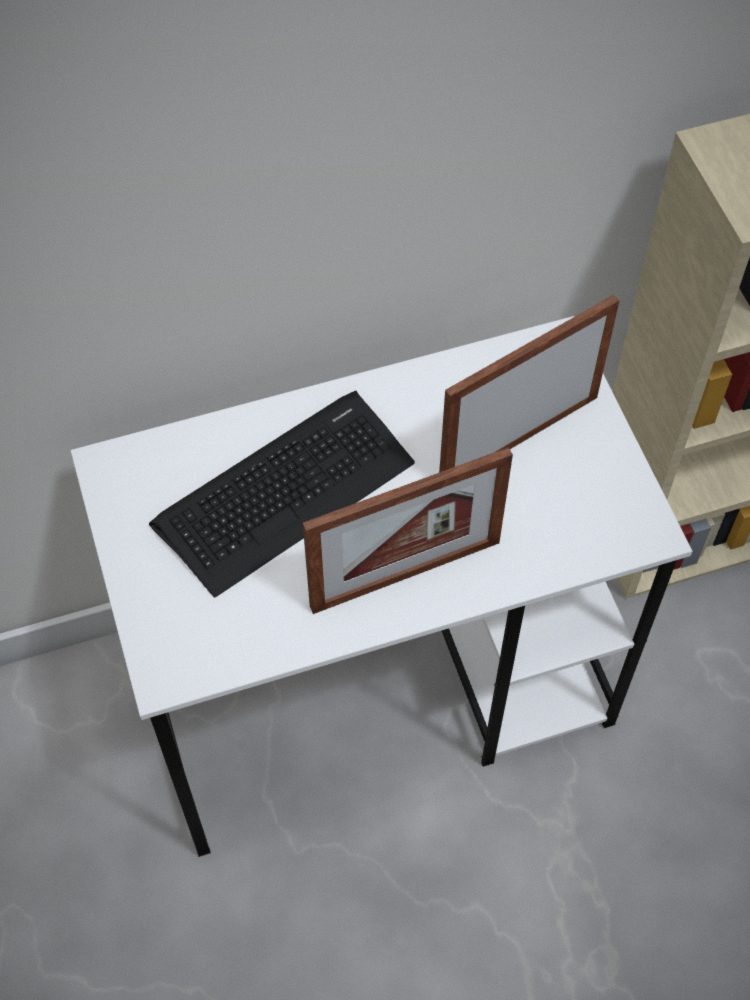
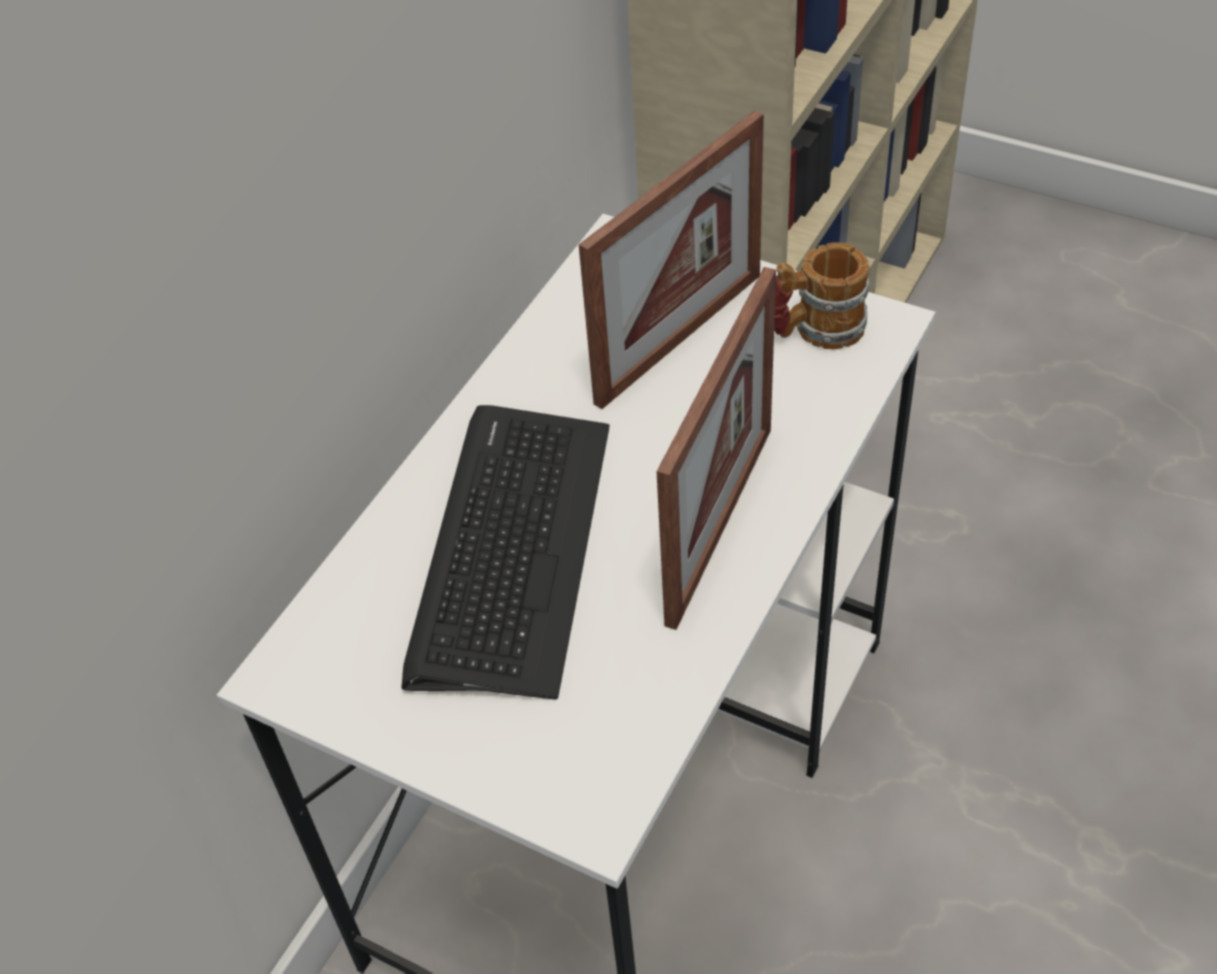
camera: 40 degrees left, 10 degrees down
(519, 439) = (679, 338): picture frame -> picture frame turned 150 degrees counterclockwise
(603, 501) = (815, 330): none -> mug

